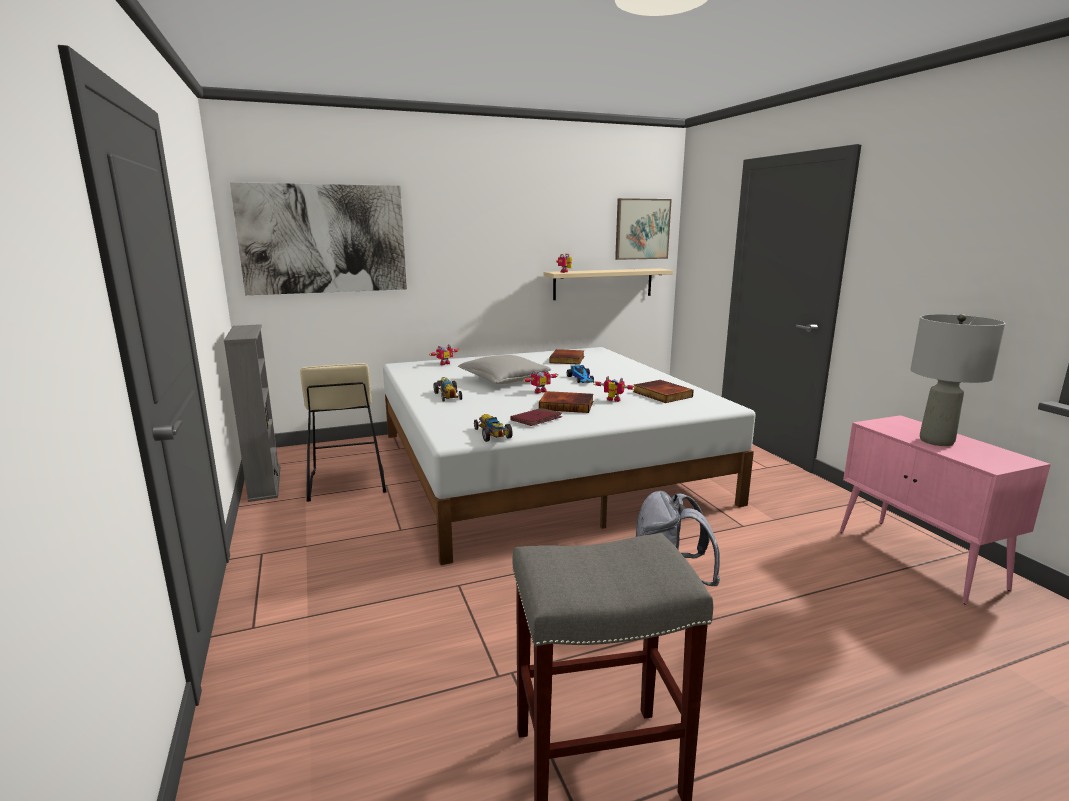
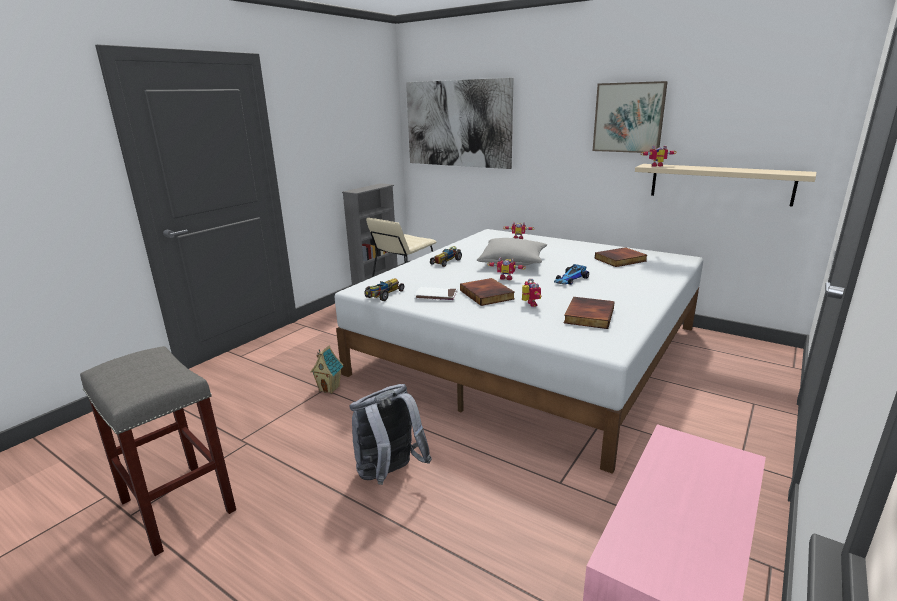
camera: 55 degrees right, 5 degrees up
(462, 581) = (330, 388): none -> toy house
(536, 419) = (436, 296): red book -> white book
(642, 229) = (792, 117): picture -> picture (628, 117)
(936, 441) = (674, 498): grey table lamp -> none

